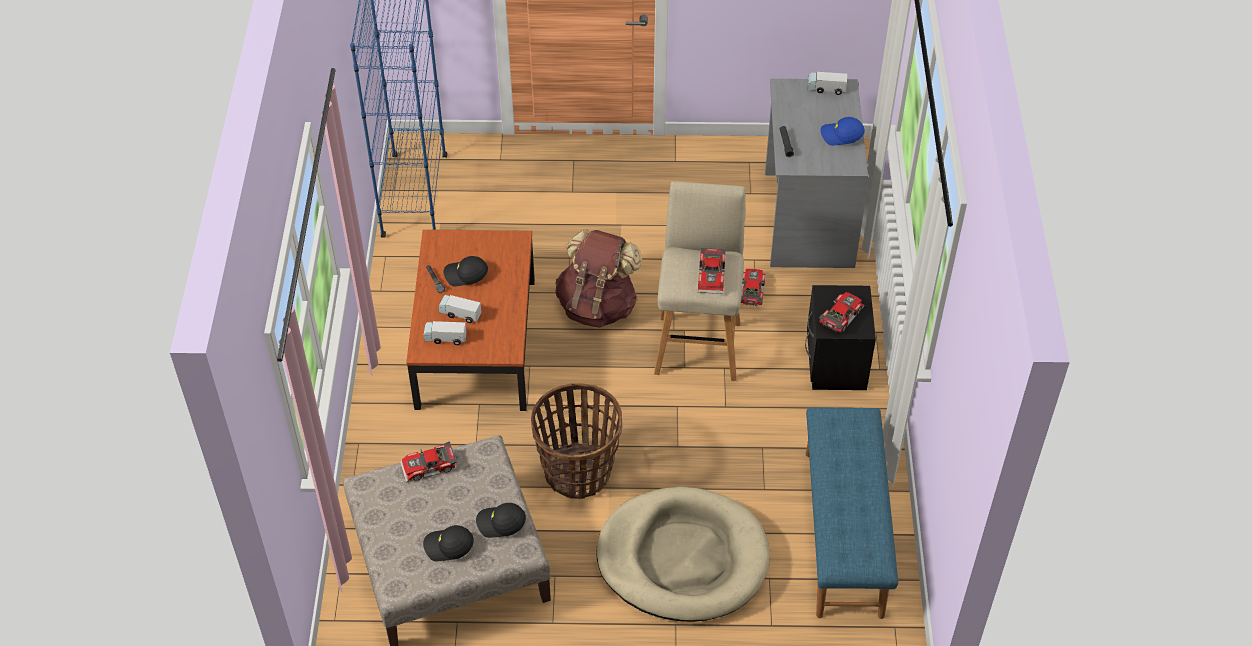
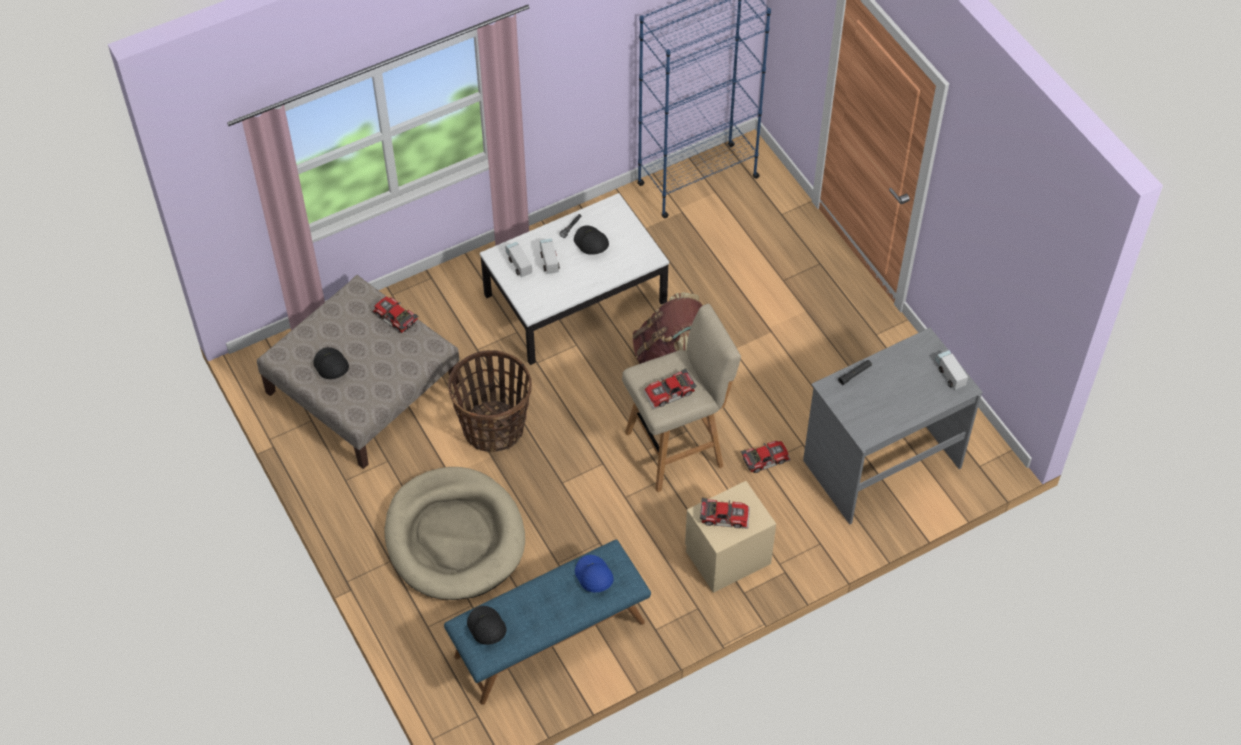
camera: 60 degrees right, 5 degrees up
(477, 343) = (575, 299): brown coffee table -> white coffee table
(500, 523) = (370, 387): black cap -> black cap (486, 628)
(834, 363) = (727, 555): black nightstand -> beige nightstand
(841, 135) = (897, 410): blue cap -> blue cap (593, 576)

